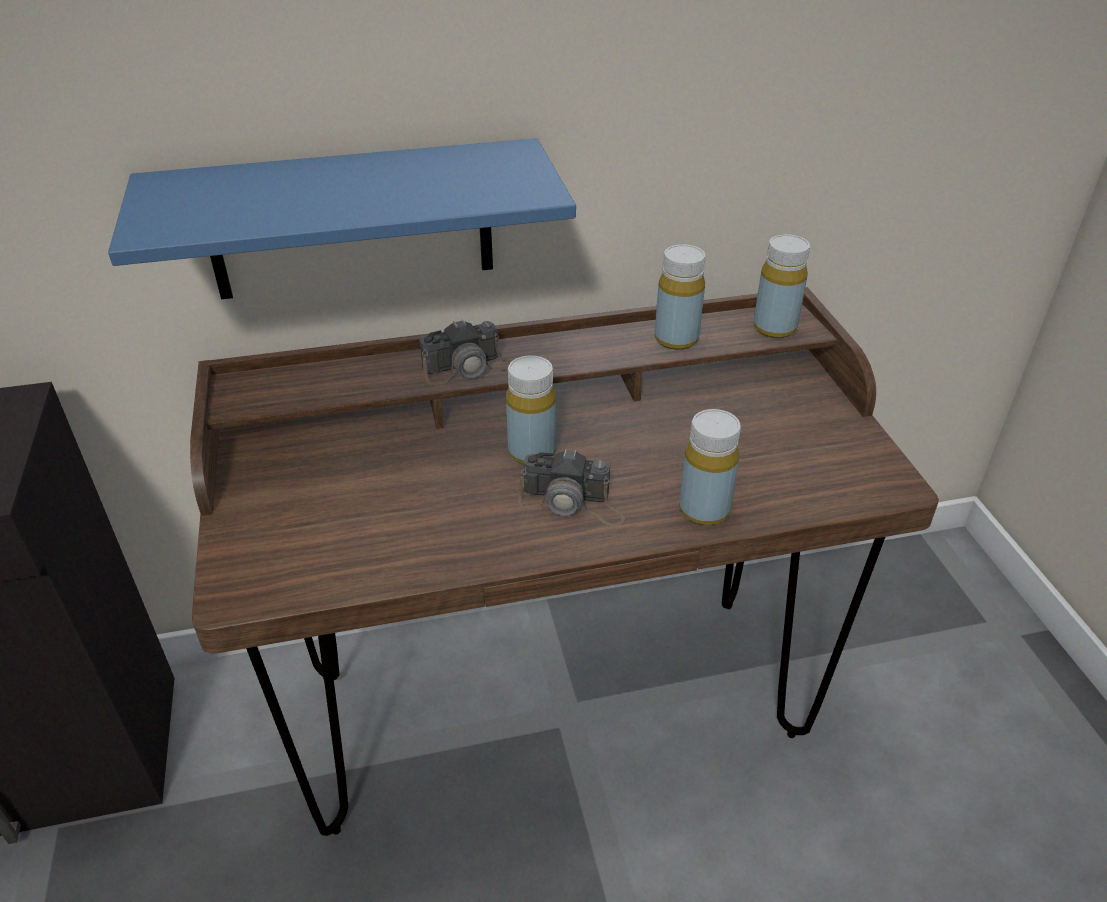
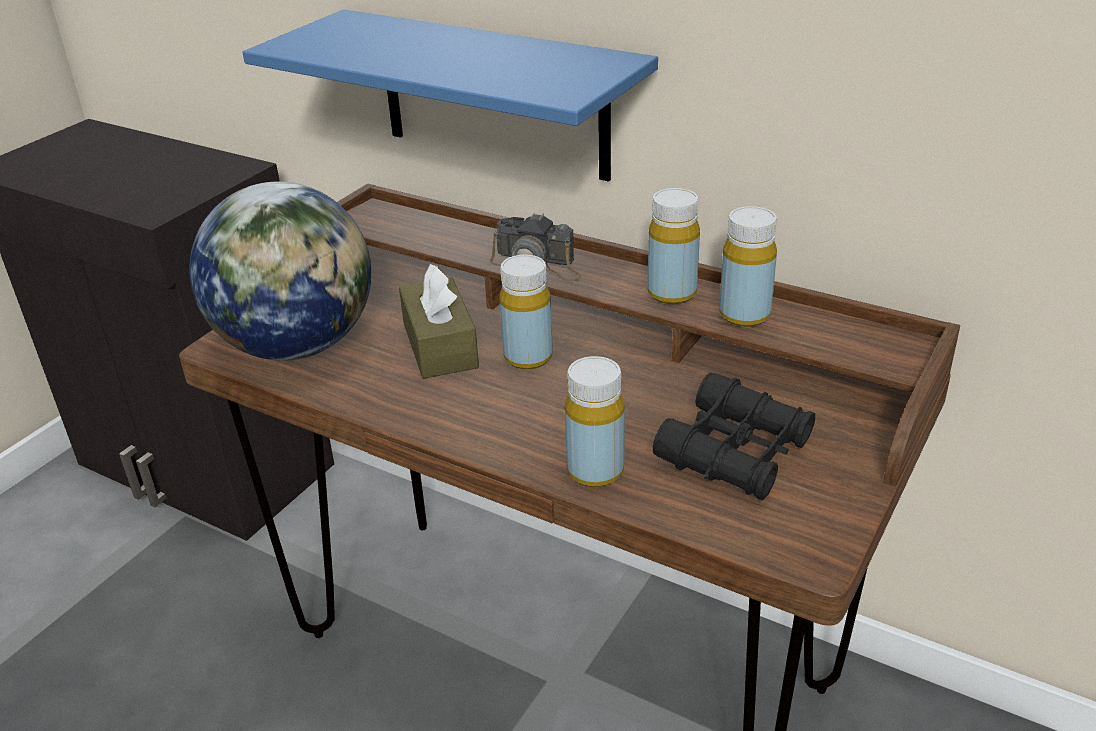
camera: 45 degrees right, 5 degrees down
(314, 549) = (298, 345): none -> globe
(446, 480) = (440, 345): none -> brown tissue box
(572, 503) = (501, 408): camera -> none
(763, 444) = (735, 451): none -> black binoculars
(774, 328) = (862, 347): yellow bottle -> yellow bottle (672, 293)

